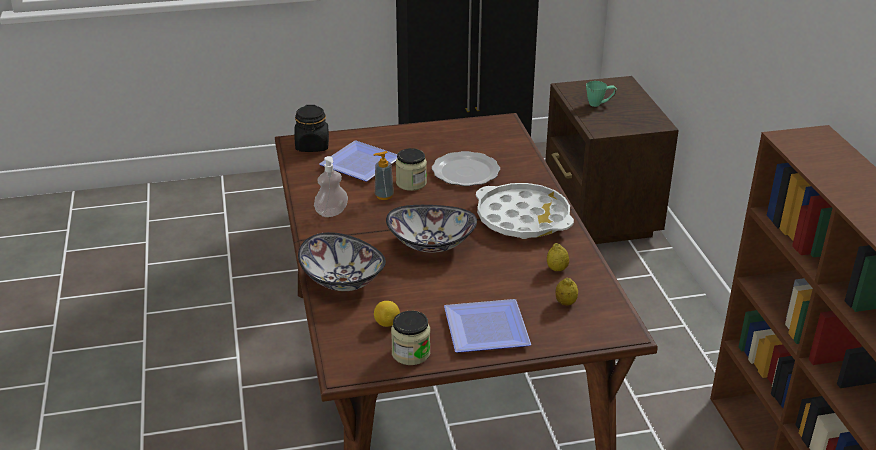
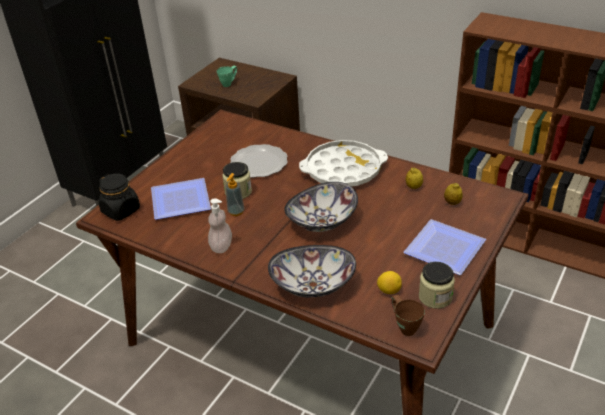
camera: 45 degrees left, 5 degrees up
(351, 352) = (404, 325): none -> brown mug

